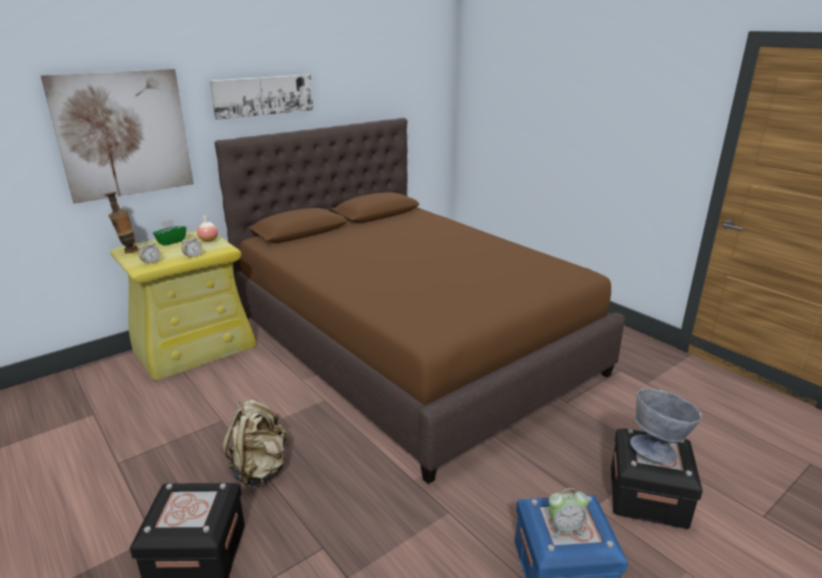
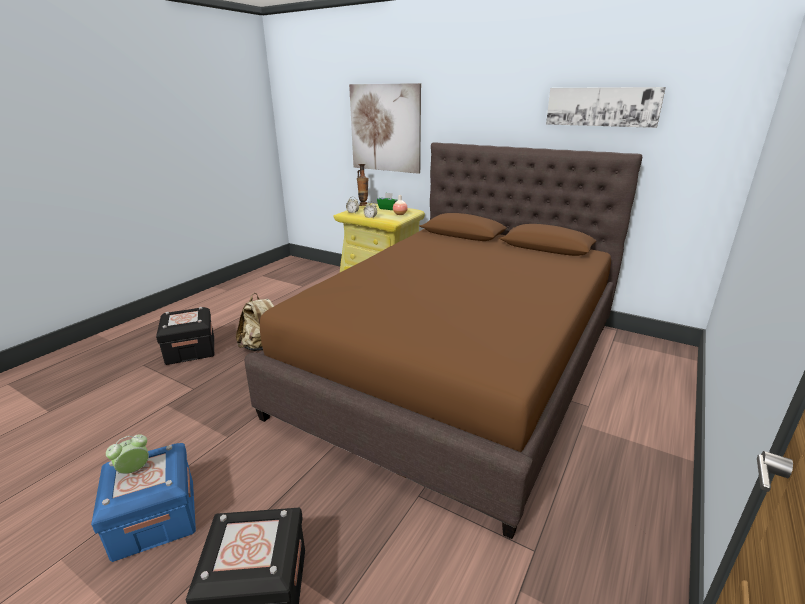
camera: 70 degrees right, 0 degrees up
(263, 96) = (485, 111): picture -> picture (602, 106)
(565, 527) = (134, 470): alarm clock -> alarm clock turned 75 degrees clockwise
(658, 449) = (253, 543): grey bowl -> none

